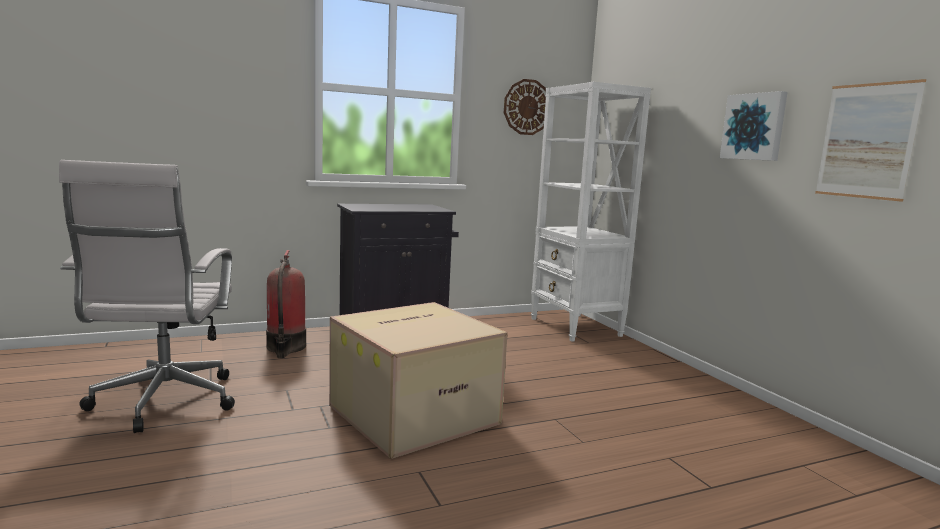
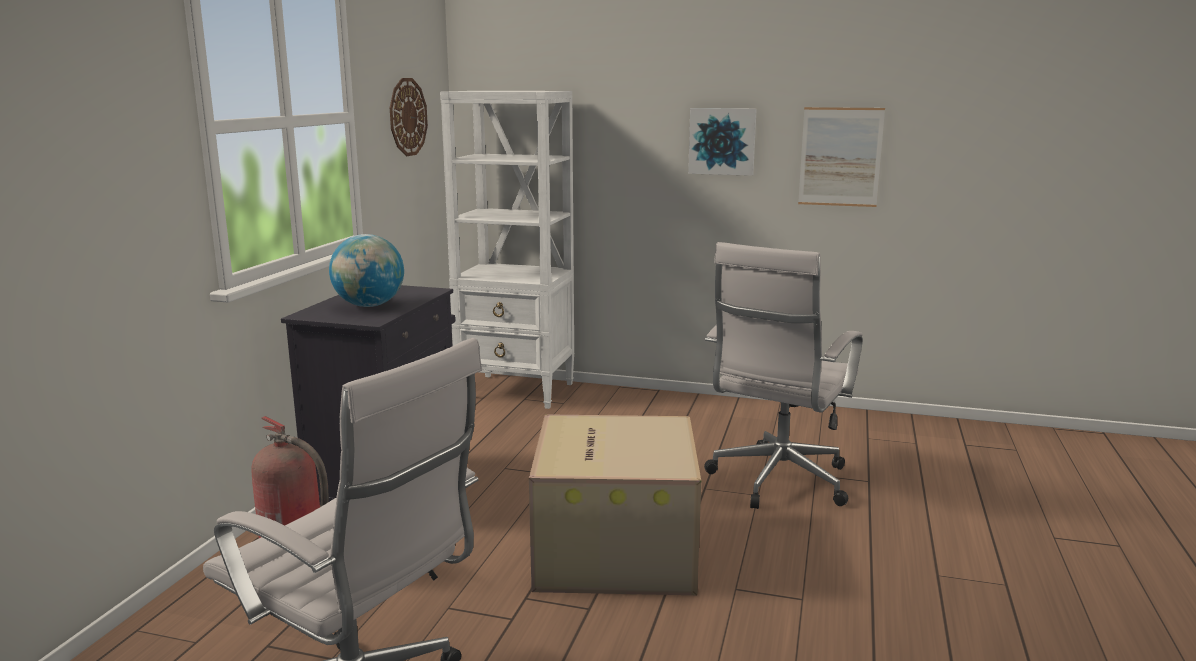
camera: 50 degrees left, 5 degrees up
(387, 207) = (369, 305): none -> globe
(619, 444) = (777, 483): none -> white office chair

